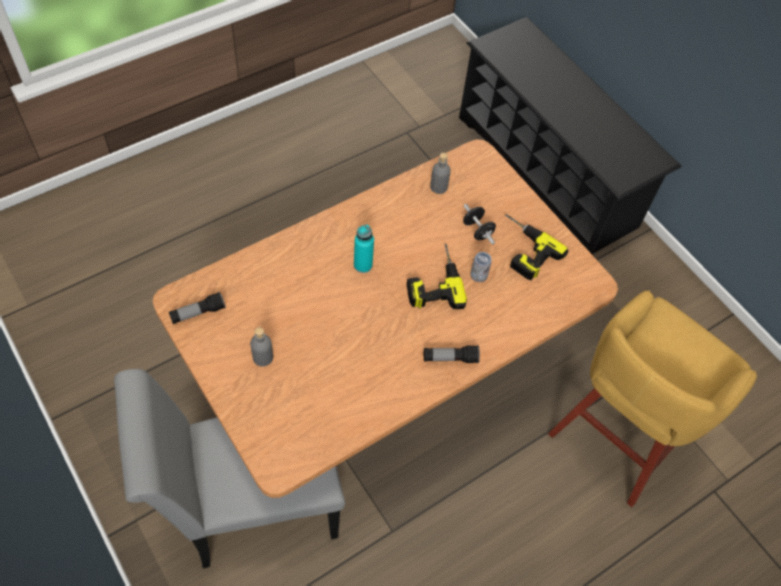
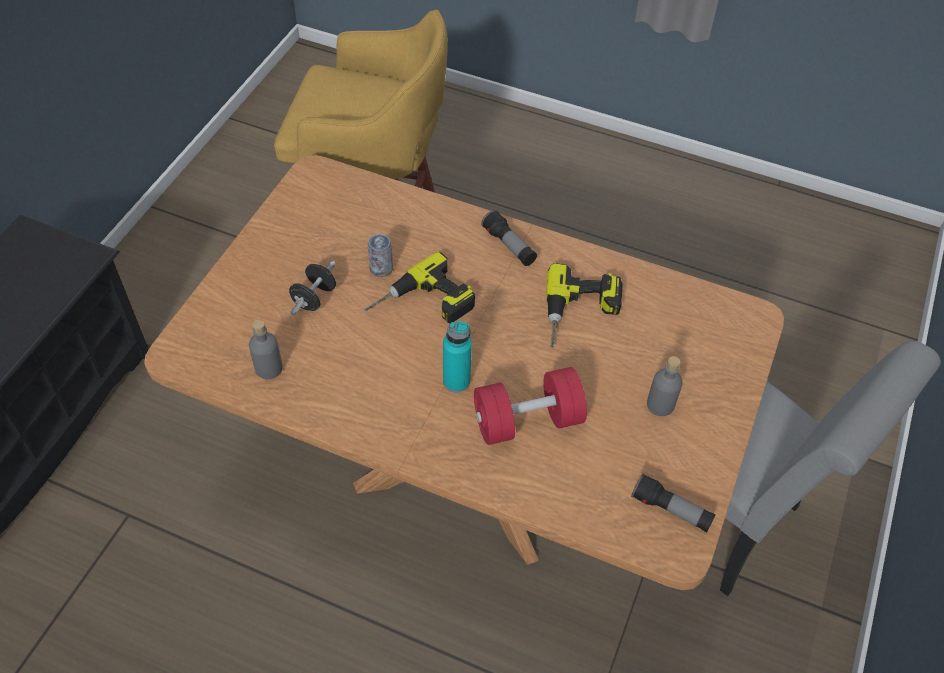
camera: 120 degrees left, 5 degrees down
(309, 283) = (527, 421): none -> red dumbbell
(522, 249) = (312, 247): power drill -> power drill (581, 315)

